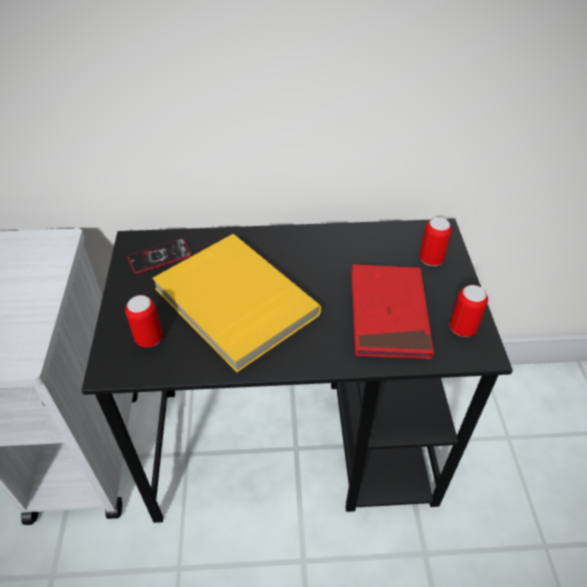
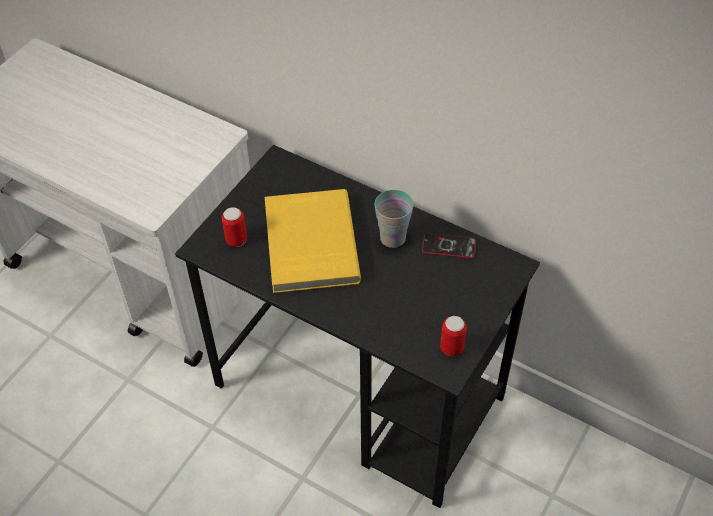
camera: 35 degrees right, 5 degrees up
(160, 257) = (286, 181): phone -> phone (449, 246)
(312, 258) = (392, 238): none -> cup
(388, 314) = (408, 309): red book -> none
(431, 259) = (482, 285): can -> none

